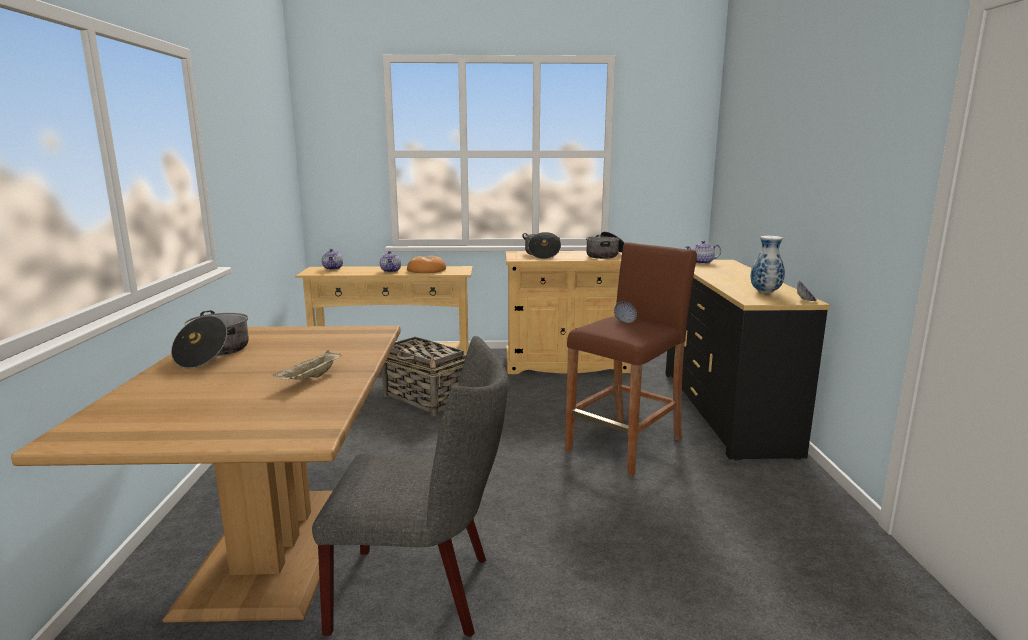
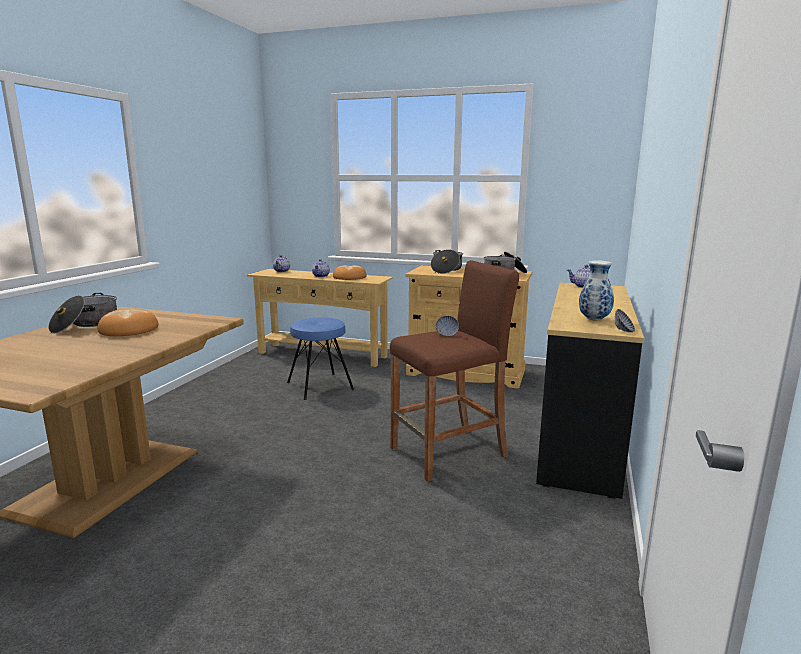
camera: 20 degrees right, 0 degrees up
(285, 353) = (128, 330): none -> bread
(310, 379) = (110, 350): beige tray -> none
(423, 591) = (169, 538): grey chair -> none
(425, 398) = (320, 386): basket -> blue stool

